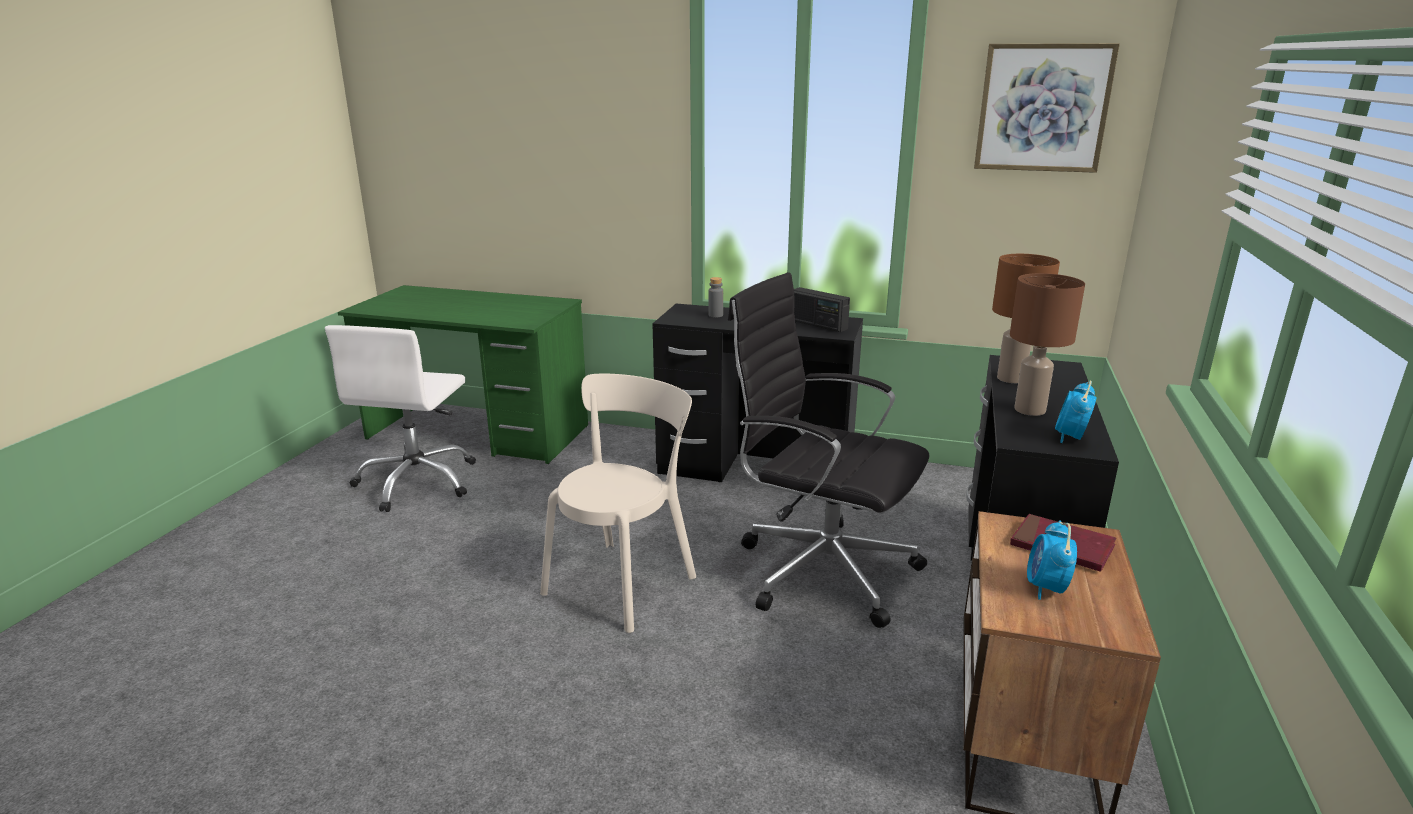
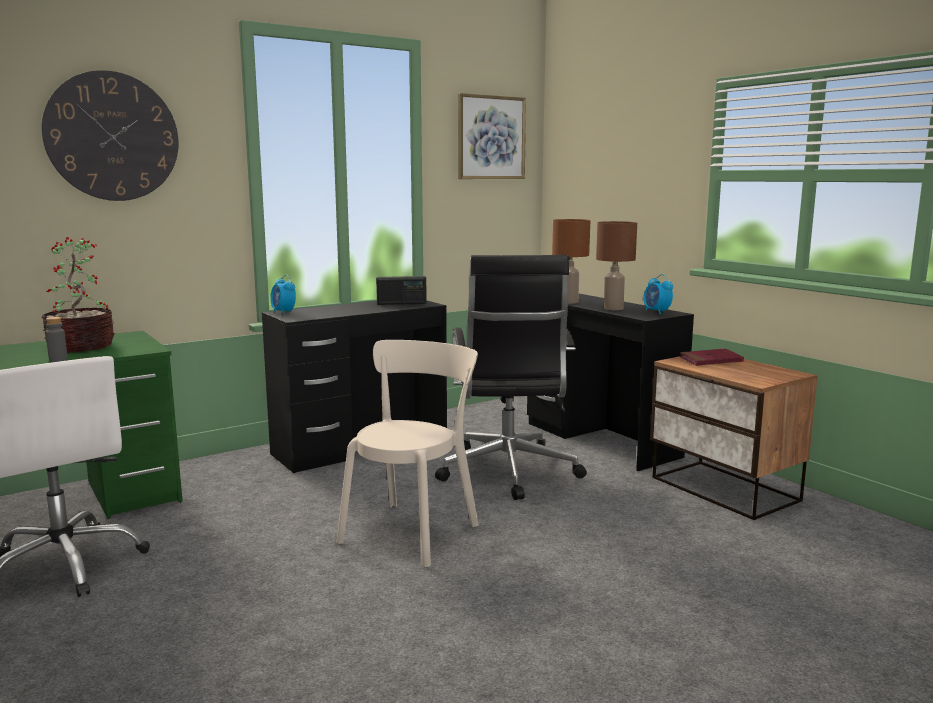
camera: 50 degrees left, 10 degrees down
(505, 307) = (82, 346): none -> potted plant
(565, 113) = (112, 137): none -> wall clock
(624, 581) = (412, 530): beige chair -> beige chair turned 45 degrees clockwise
(715, 315) = (317, 311): grey bottle -> grey bottle (58, 360)
(821, 569) = (508, 472): black office chair -> black office chair turned 75 degrees counterclockwise
(1046, 588) = (743, 372): alarm clock -> alarm clock (283, 312)

